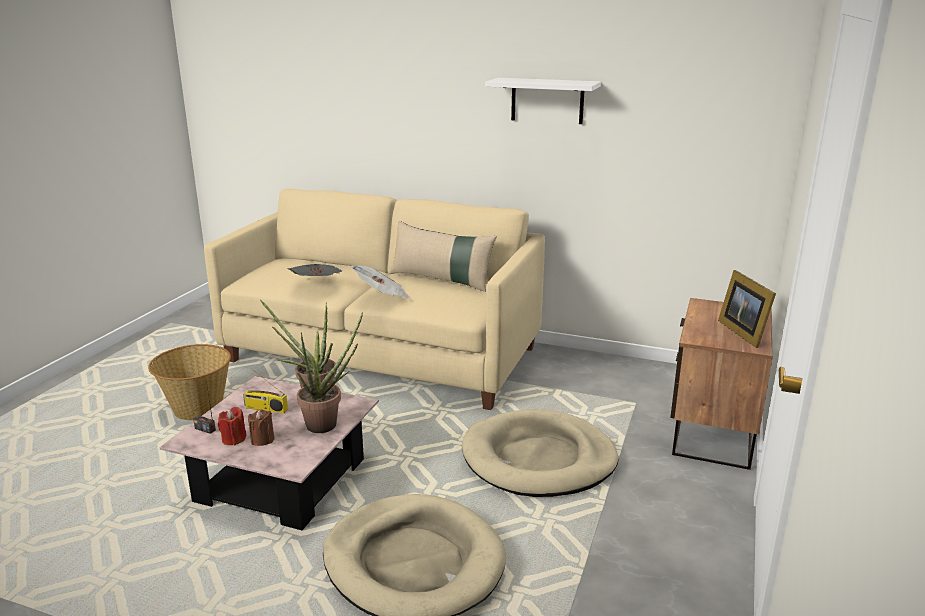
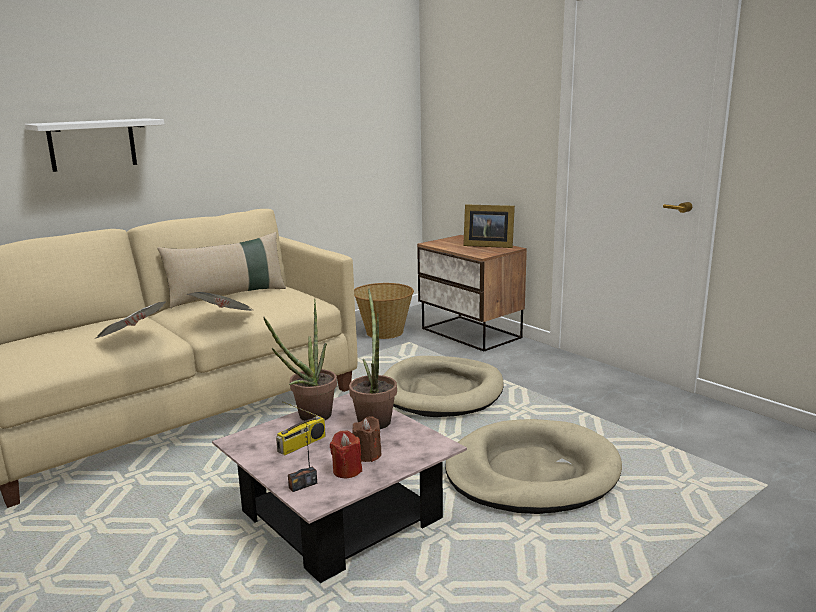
camera: 60 degrees left, 5 degrees down
(197, 409) = (99, 552): basket -> basket (384, 332)
(547, 100) = (246, 102): white shelf -> white shelf (92, 144)

